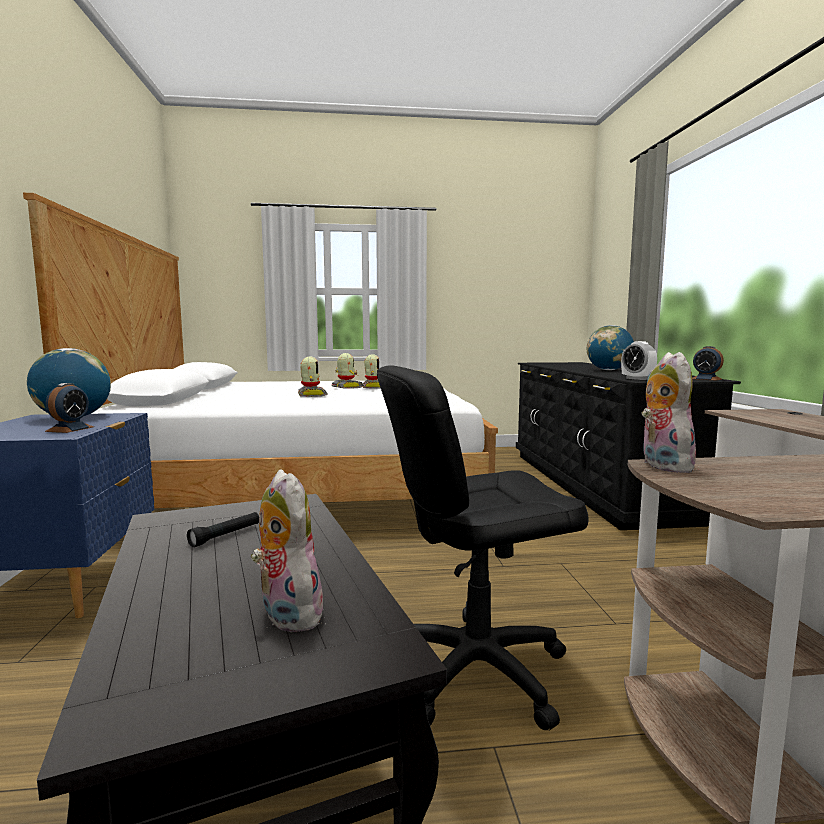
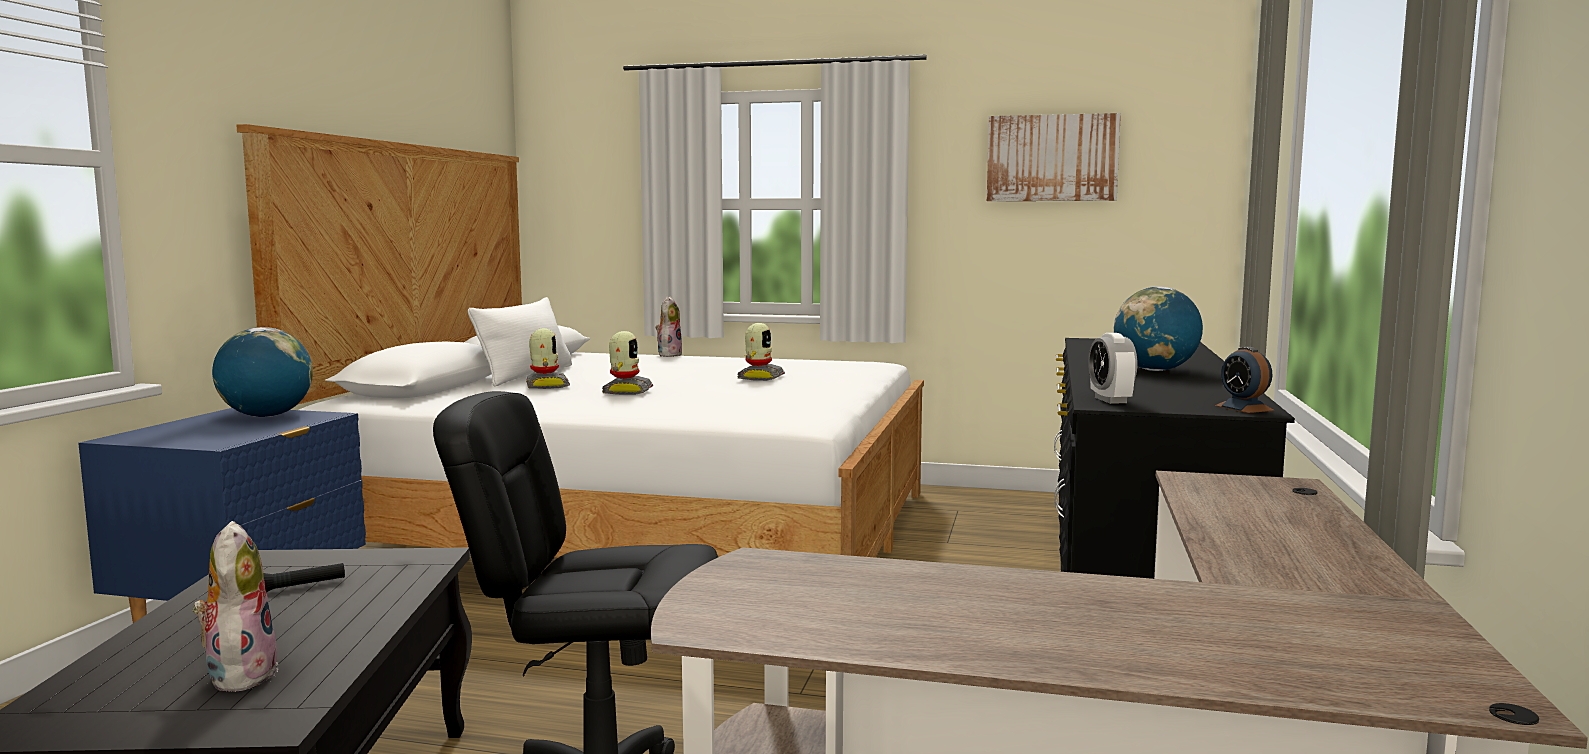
camera: 20 degrees right, 0 degrees up
(70, 429) = (235, 435): alarm clock -> none
(221, 391) = (526, 375): none -> white pillow
(346, 387) = (708, 377): toy robot -> toy robot (546, 385)
(499, 268) = (1052, 158): none -> picture
(661, 465) = (755, 561): plush toy -> plush toy (669, 355)

